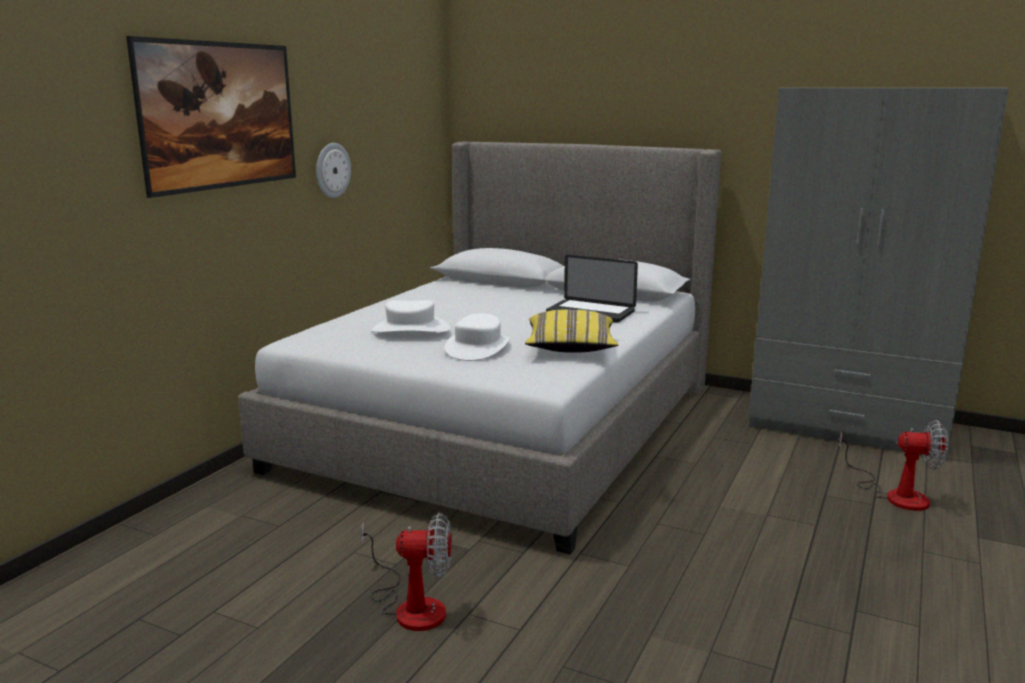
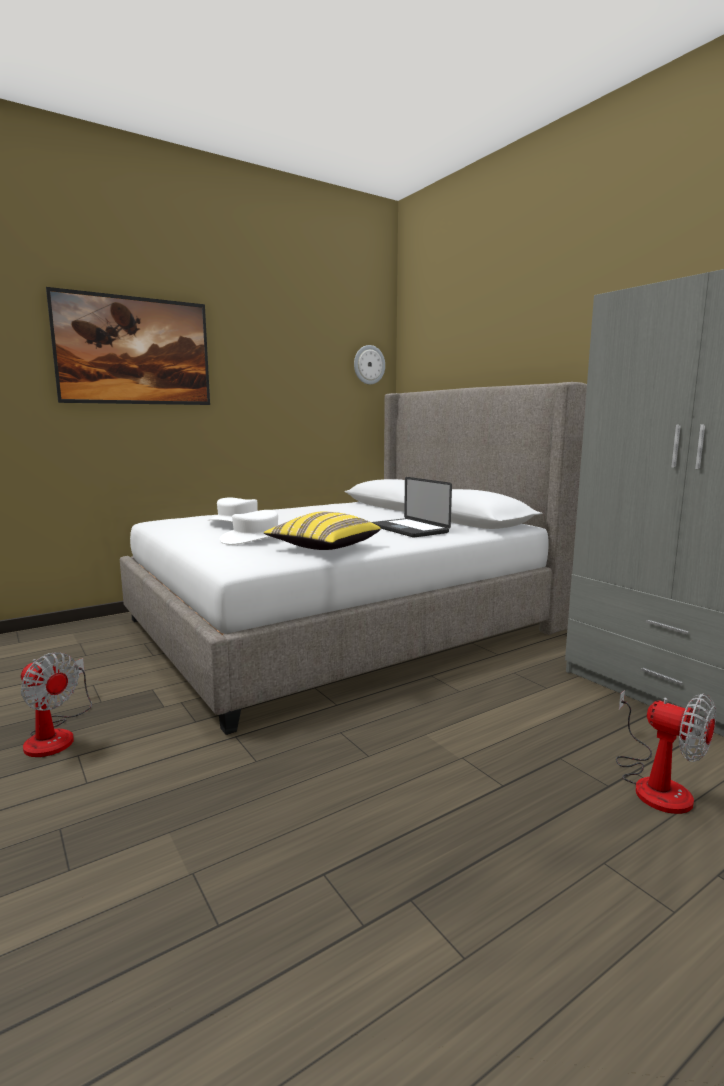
camera: 30 degrees right, 5 degrees down
(332, 170) = (253, 404): wall clock -> wall clock (369, 365)

